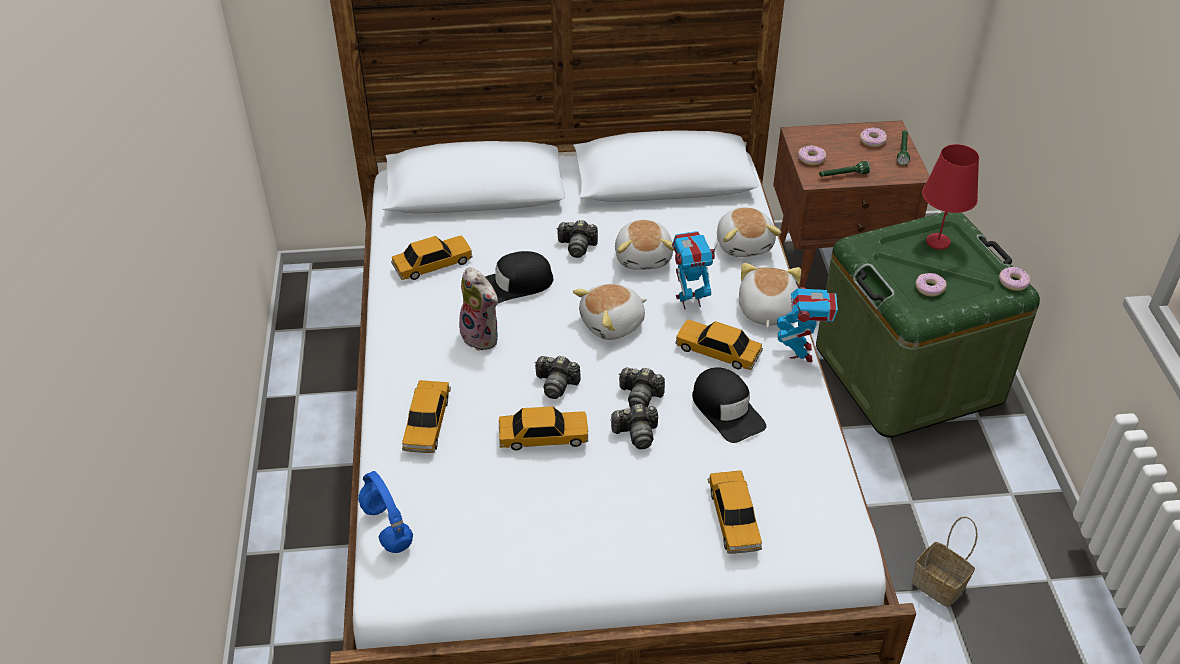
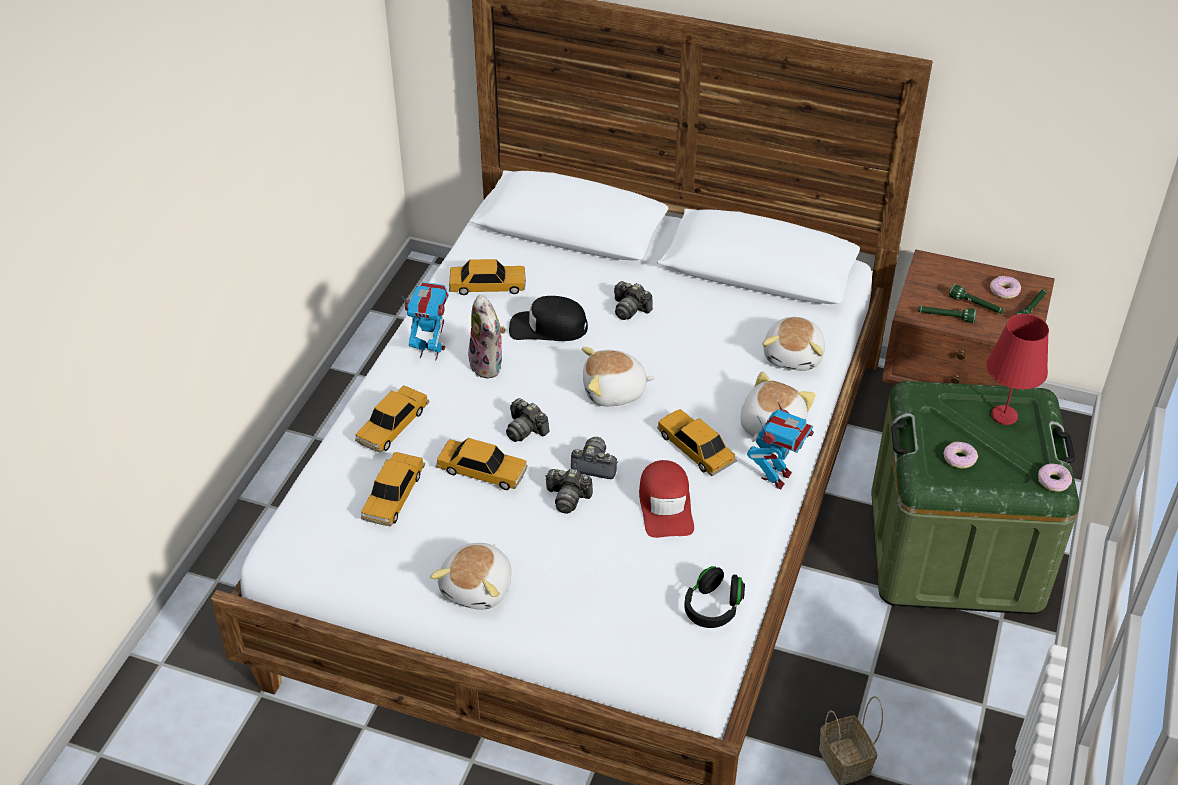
camera: 25 degrees right, 0 degrees up
(386, 526) = (304, 500): blue headphones -> none
(640, 396) = (594, 466): camera -> camera turned 150 degrees clockwise
(644, 257) = (686, 338): plush toy -> plush toy (478, 588)
(689, 300) = (701, 393): toy robot -> toy robot (431, 351)
(726, 410) = (666, 505): black cap -> red cap
(734, 518) = (604, 603): toy car -> toy car (393, 496)
(811, 159) = (924, 291): donut -> none
(828, 487) = (713, 608): none -> black headphones
(859, 159) = (976, 306): none -> green flashlight

